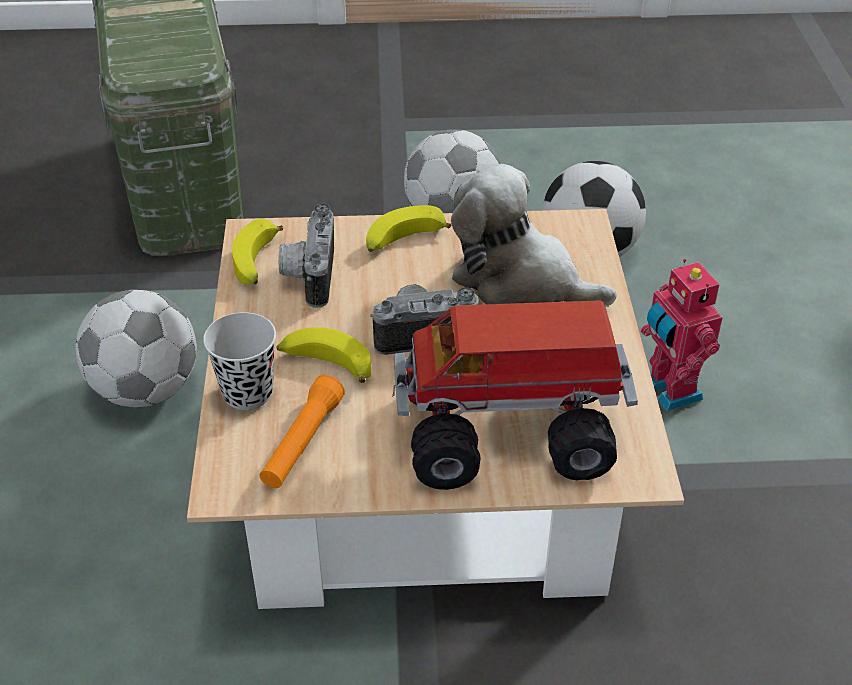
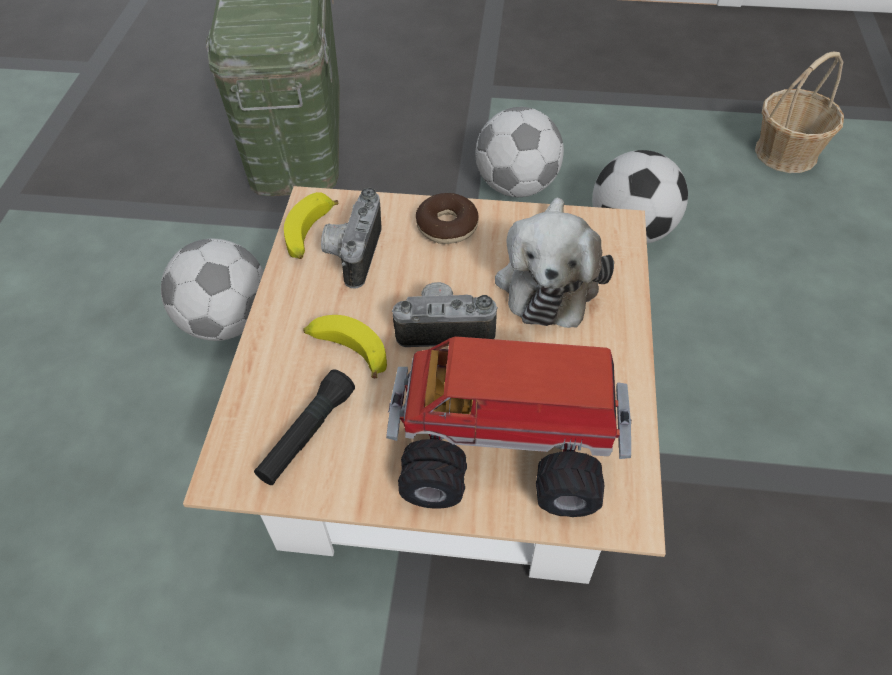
camera: 10 degrees right, 10 degrees up
(247, 393) = (269, 373): black cup -> none
(302, 442) = (307, 435): orange flashlight -> black flashlight
(403, 241) = (447, 226): banana -> donut
(520, 280) = (548, 279): plush toy -> plush toy turned 120 degrees counterclockwise
(668, 391) = (680, 378): toy robot -> none
(742, 161) = (786, 153): none -> basket

